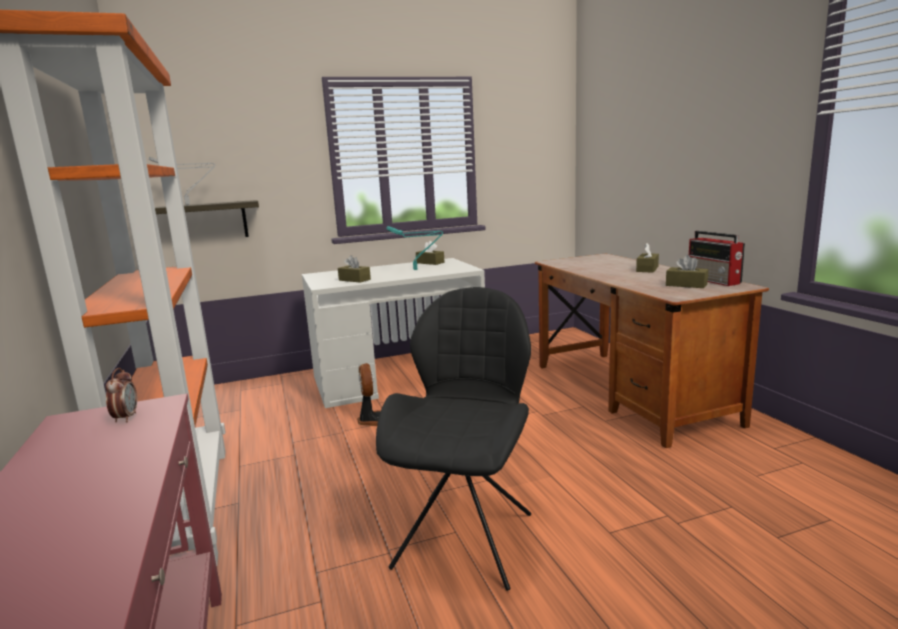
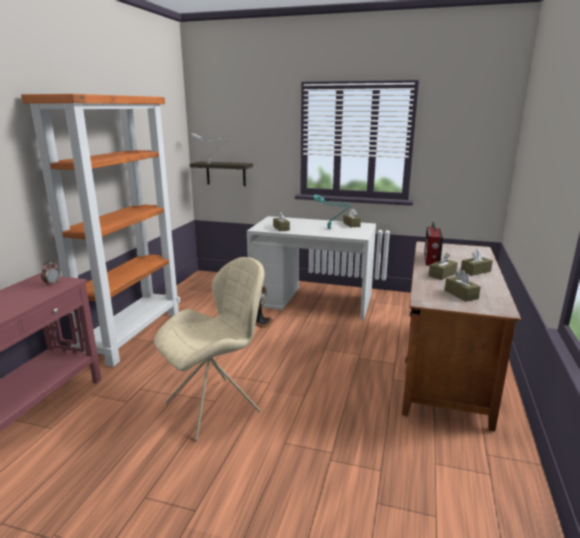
camera: 35 degrees right, 5 degrees up
(466, 536) = (216, 406): black chair -> beige chair
(630, 277) = (442, 274): none -> brown tissue box
(714, 280) = (494, 298): radio -> radio (431, 260)

